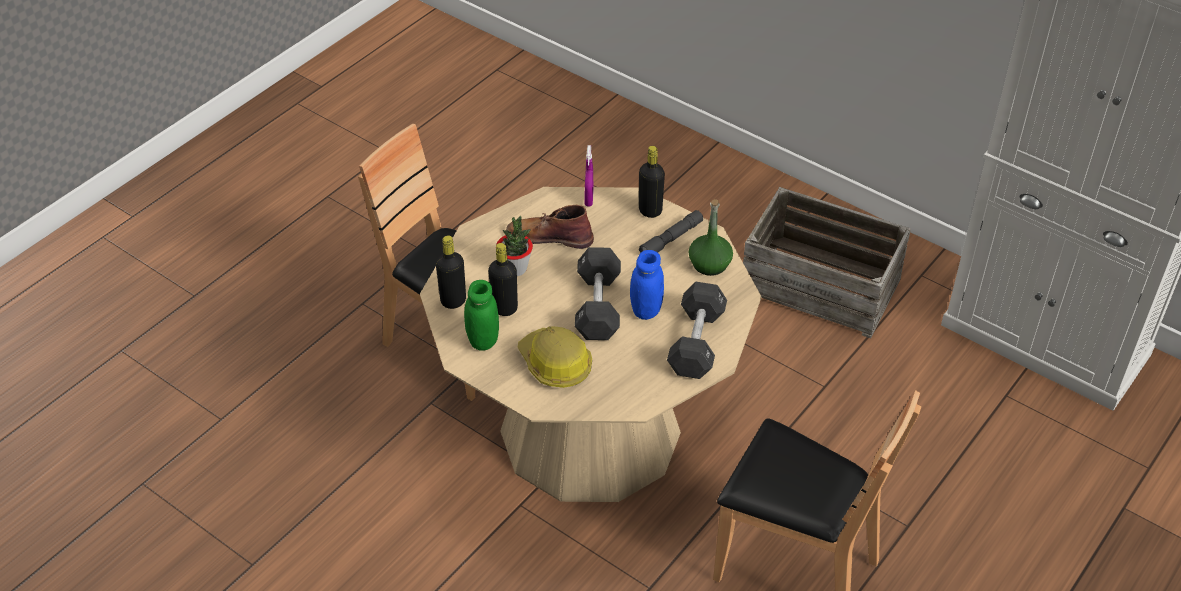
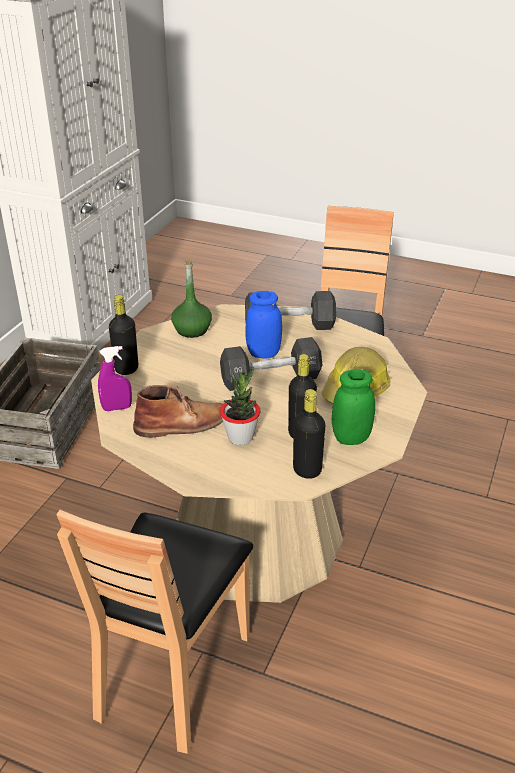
camera: 105 degrees left, 10 degrees down
(549, 236) = (182, 424): brown boot -> brown boot turned 105 degrees counterclockwise
(671, 239) = (165, 352): grey flashlight -> none

